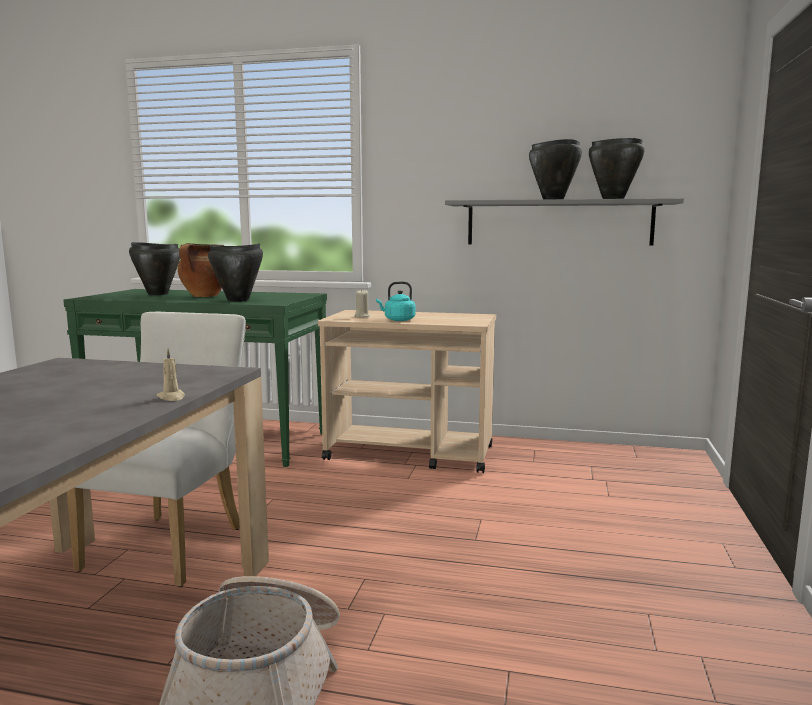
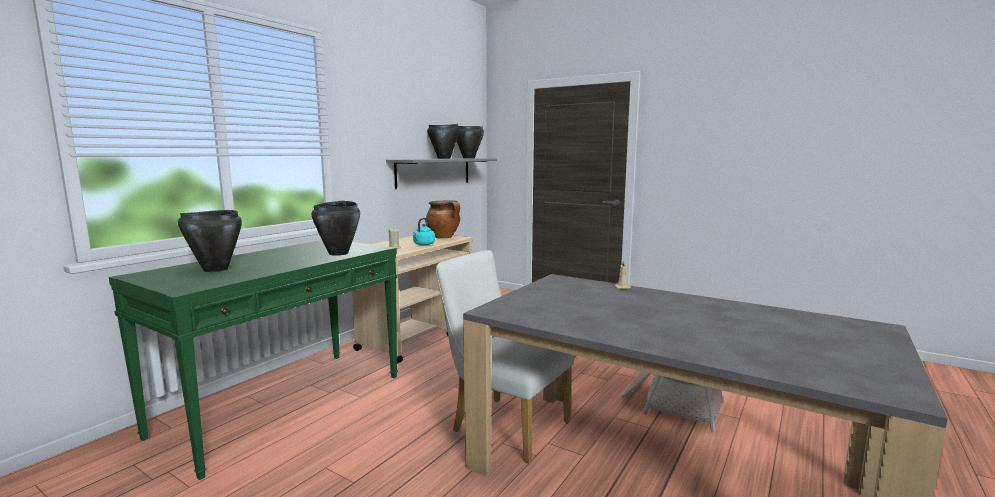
camera: 70 degrees left, 0 degrees up
(204, 296) = (280, 259): cooking pot -> cooking pot (444, 237)

